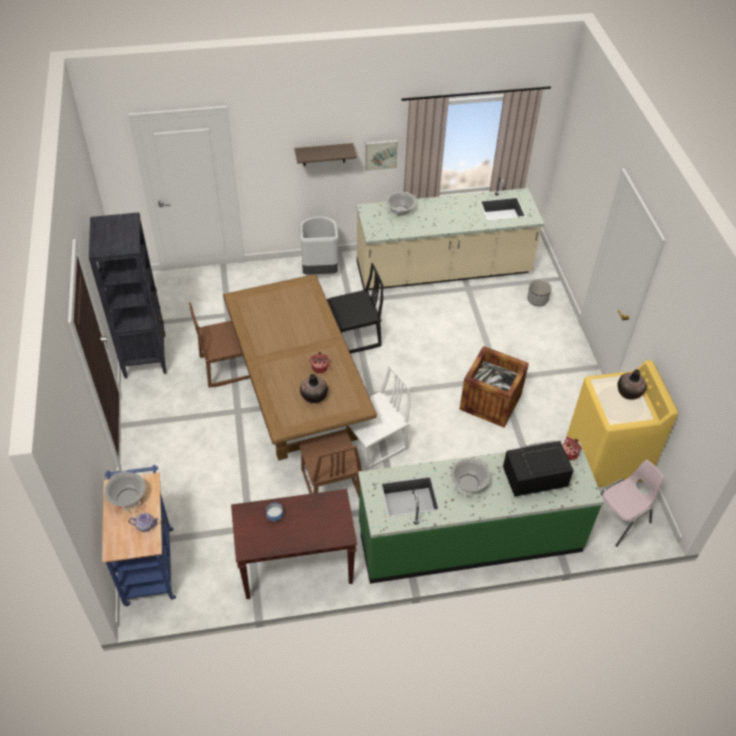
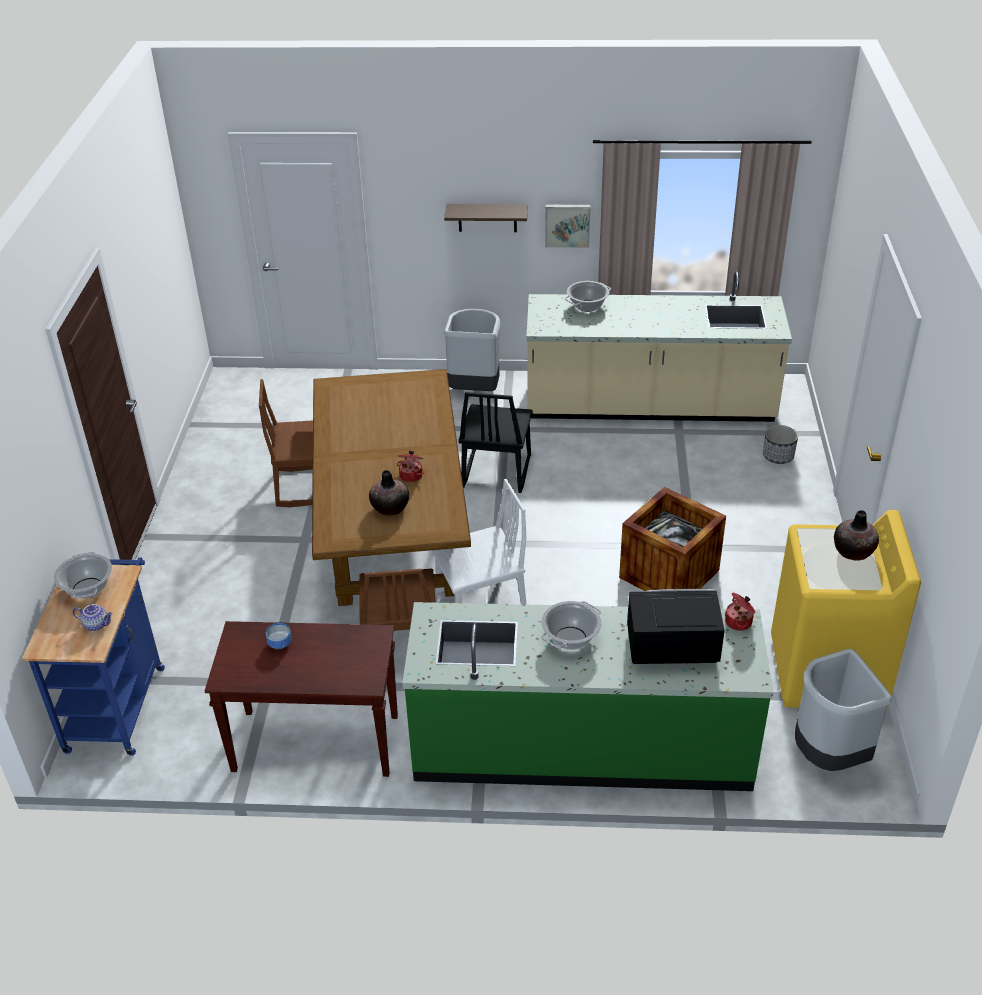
camera: 15 degrees right, 10 degrees down
(145, 355) = (208, 460): black bookcase -> none
(353, 337) = (495, 471): black chair -> black chair turned 105 degrees clockwise
(620, 519) = (827, 756): pink chair -> grey trash can

